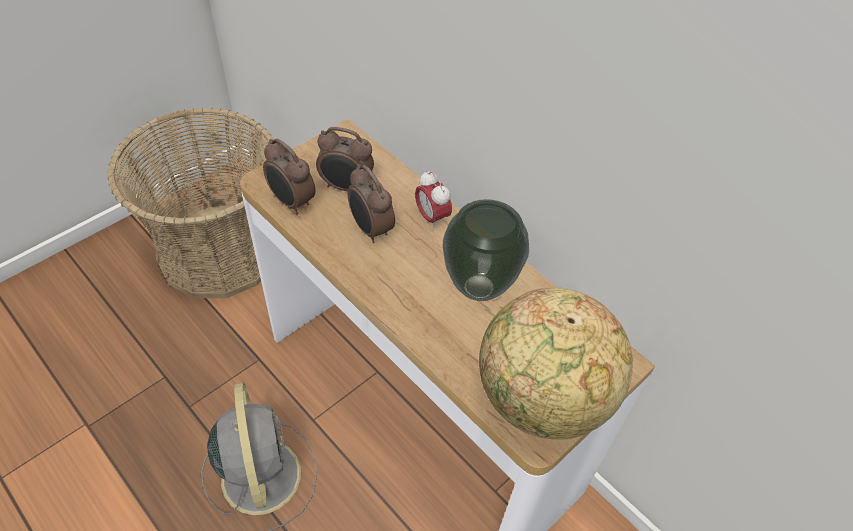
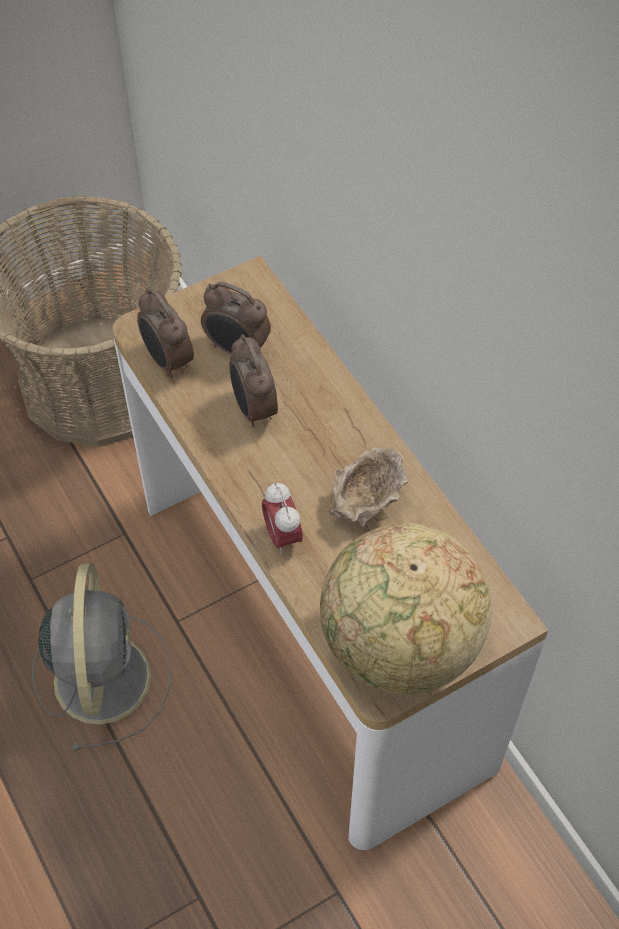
camera: 15 degrees right, 5 degrees up
(432, 217) = (331, 404): alarm clock -> alarm clock (282, 536)
(480, 287) = (366, 501): vase -> beige bowl

